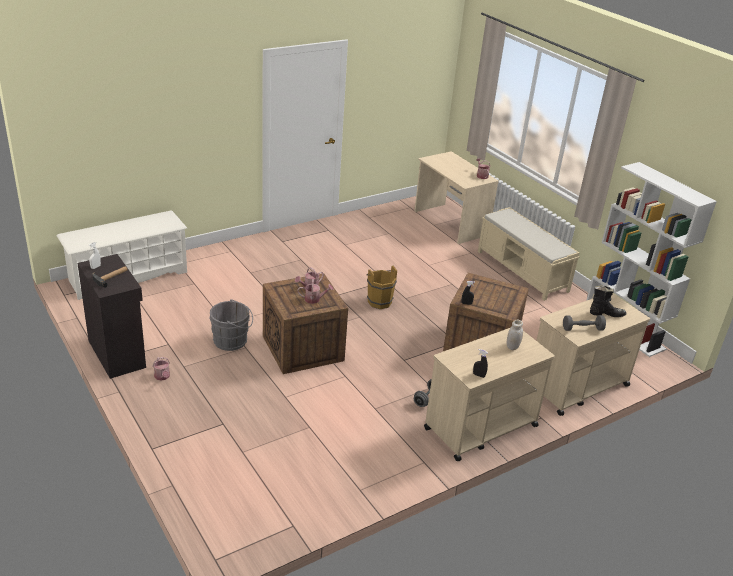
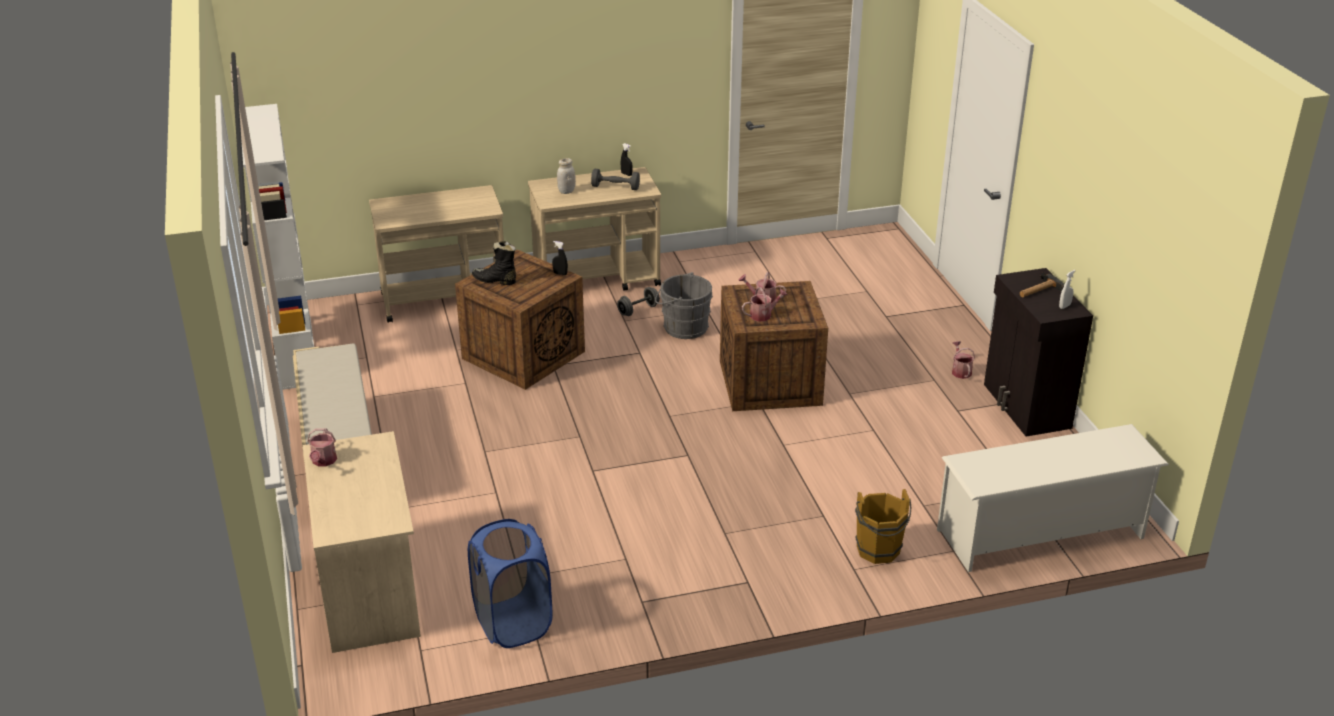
camera: 160 degrees left, 0 degrees up
(232, 341) = (866, 404): grey bucket -> grey bucket (682, 327)
(378, 301) = (625, 436): brown bucket -> brown bucket (878, 552)
(380, 218) = (512, 623): none -> blue laundry basket
(582, 329) = (466, 198): grey dumbbell -> grey dumbbell (615, 187)
(606, 314) = (417, 208): black boot -> black boot (495, 280)

